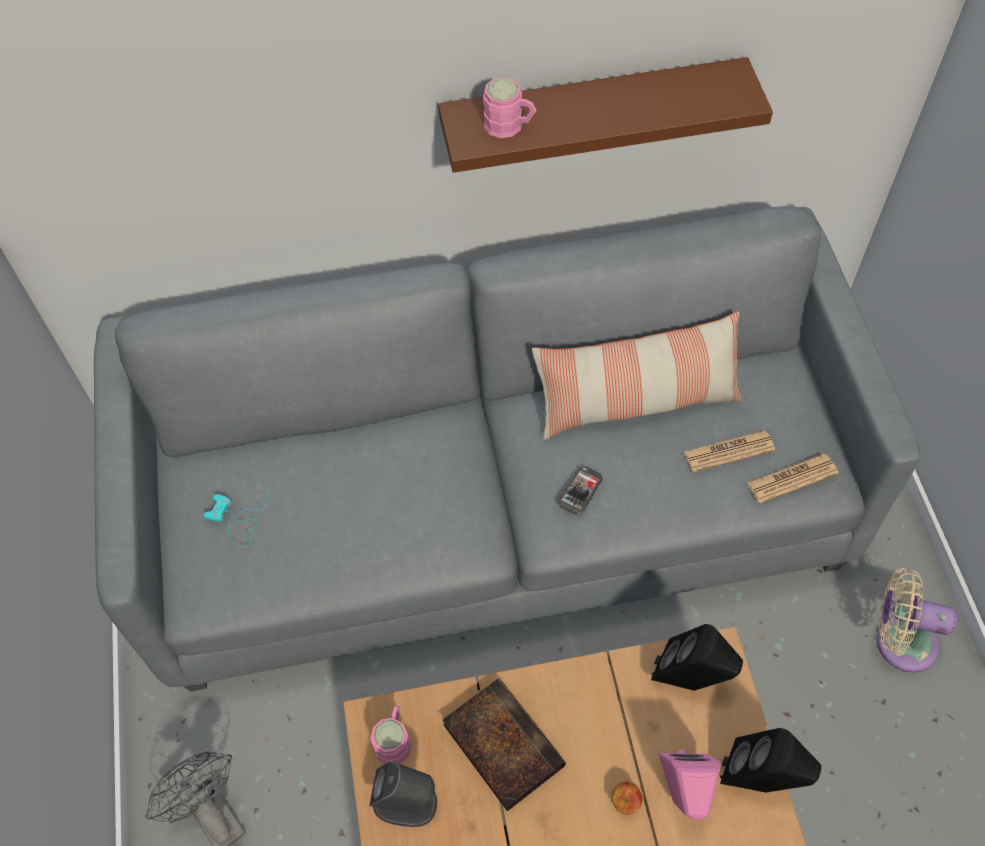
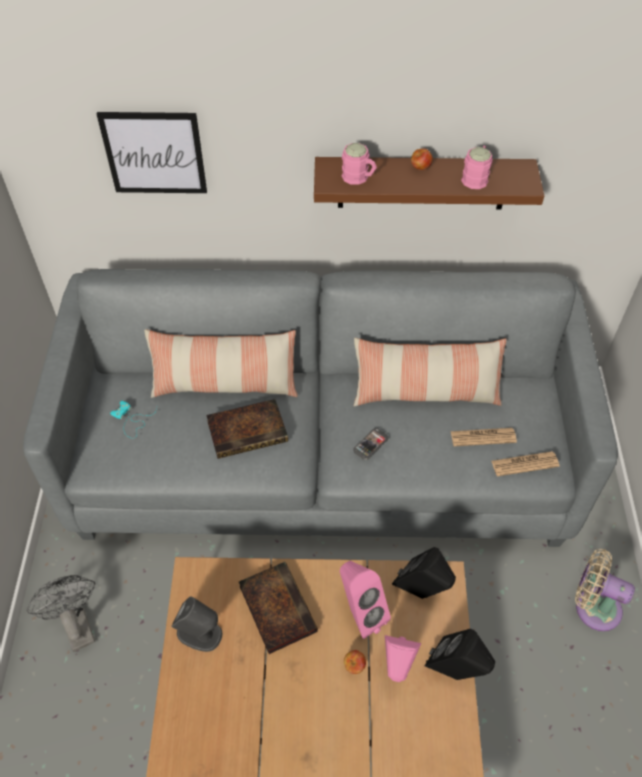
camera: 10 degrees right, 5 degrees down
(202, 135) = (154, 153): none -> picture
(356, 441) = (225, 384): none -> pillow
(394, 740) = (203, 589): pink mug -> pink mug (476, 177)
(408, 504) = (249, 430): none -> book
(592, 97) = (420, 168): none -> apple
(615, 727) = (360, 613): none -> pink speaker

